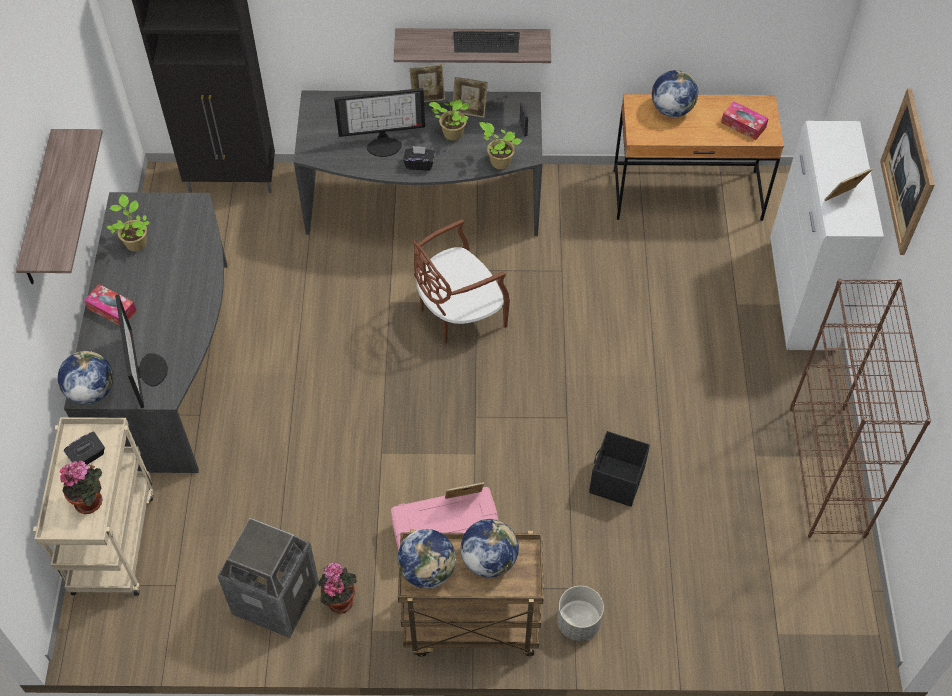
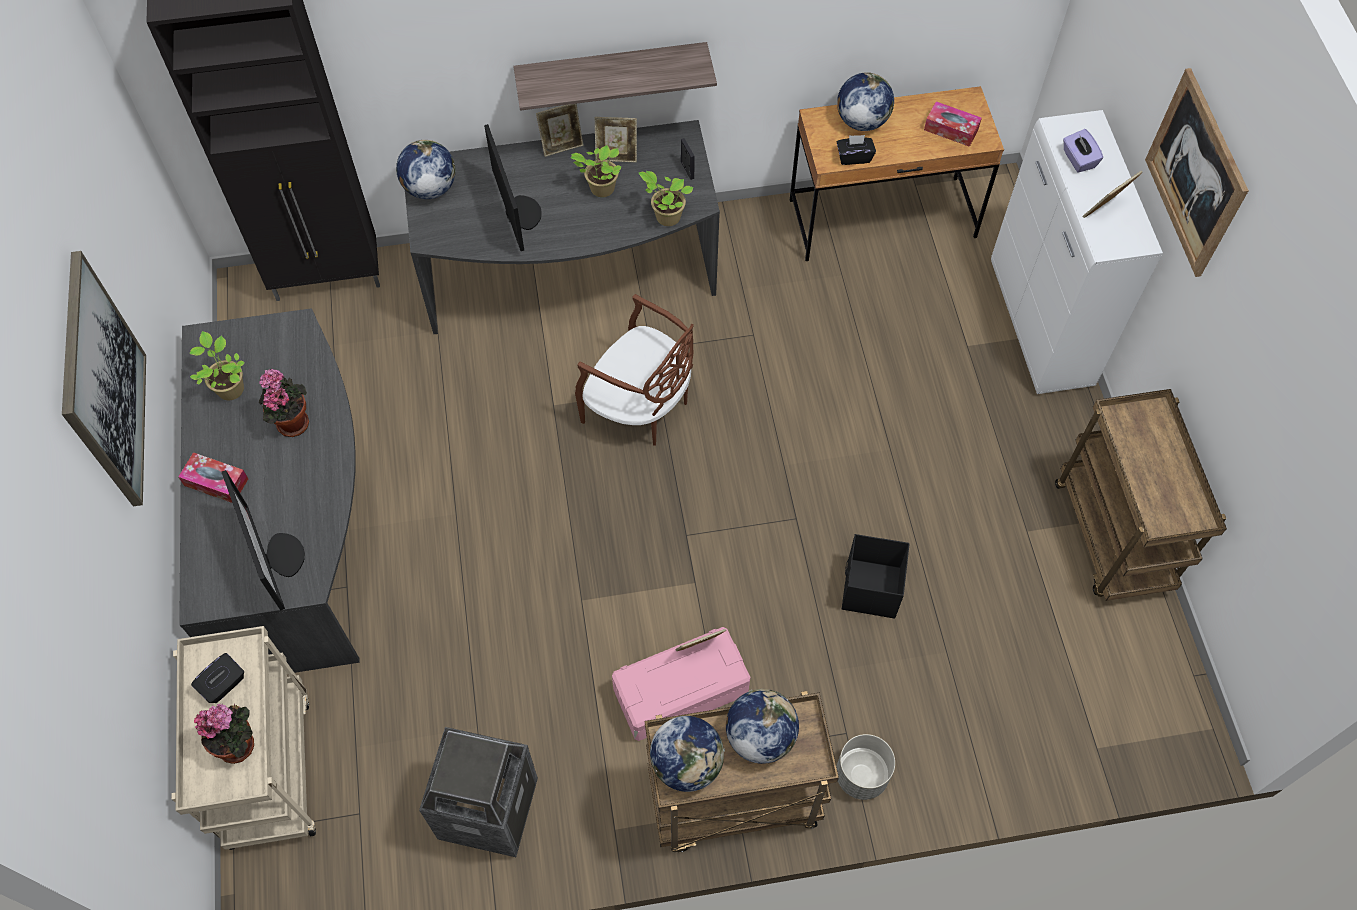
camera: 10 degrees left, 5 degrees up
(39, 211) = (103, 382): shelf -> picture
(91, 391) = (211, 596): globe -> globe (430, 188)
(339, 599) = (567, 796): potted plant -> potted plant (291, 421)
(384, 144) = (519, 213): monitor -> monitor turned 90 degrees counterclockwise
(419, 164) = (569, 233): black tissue box -> black tissue box (854, 157)
(458, 313) = (640, 407): brown chair -> brown chair turned 105 degrees counterclockwise
(486, 42) = (631, 70): keyboard -> none
(827, 472) = (1113, 537): brown bookcase -> brown cart
(830, 156) = (1078, 159): none -> purple tissue box

